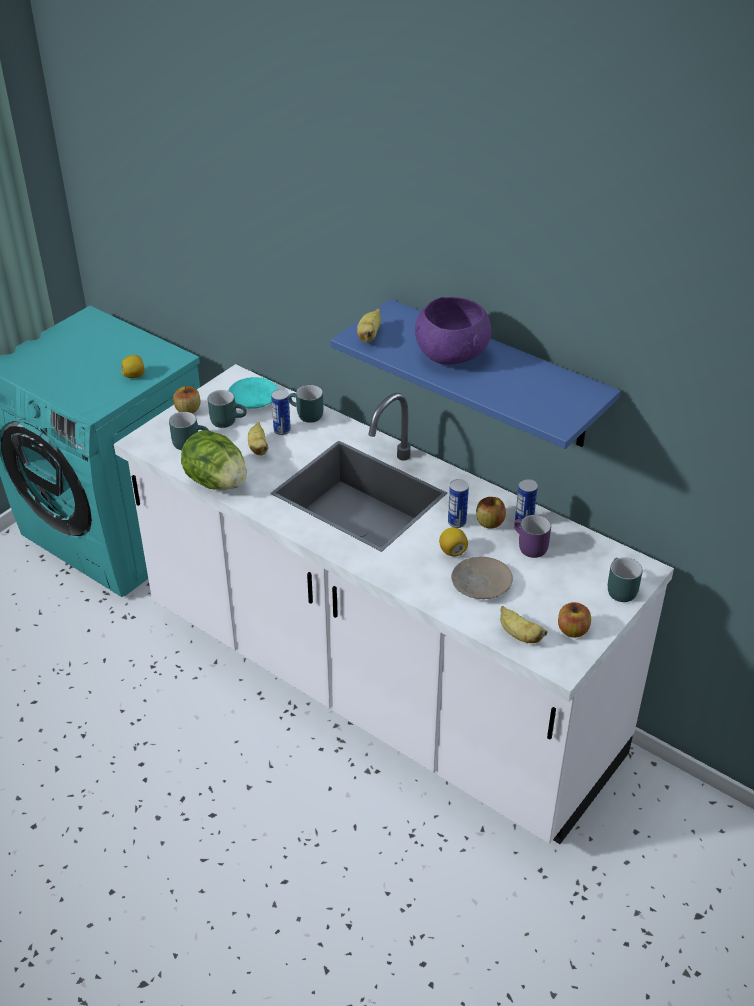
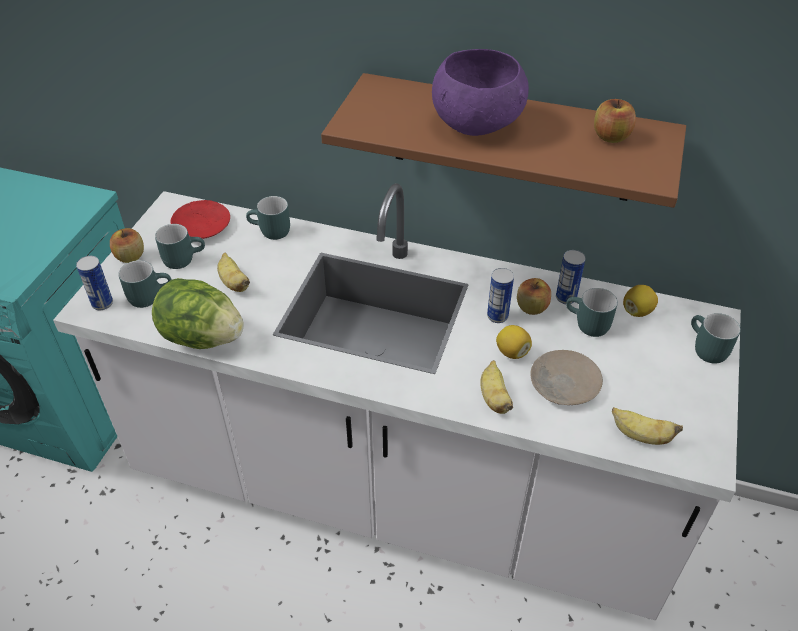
camera: 20 degrees left, 5 degrees up
(134, 375) = (47, 229): lemon -> lemon (637, 311)
(253, 398) = (202, 225): turquoise plate -> red plate
(282, 430) = (251, 255): can -> can (102, 303)
(369, 336) = (366, 120): banana -> banana (494, 398)
(496, 375) = (512, 139): blue shelf -> brown shelf
(528, 547) = (586, 326): purple mug -> turquoise mug
(572, 630) = (691, 413): apple -> apple (611, 137)

